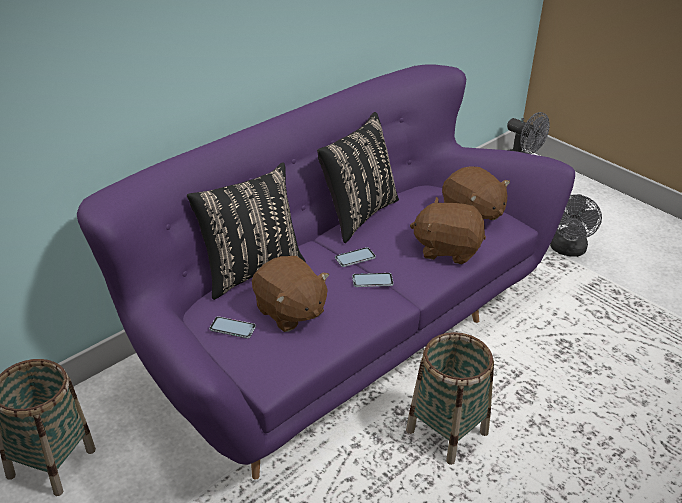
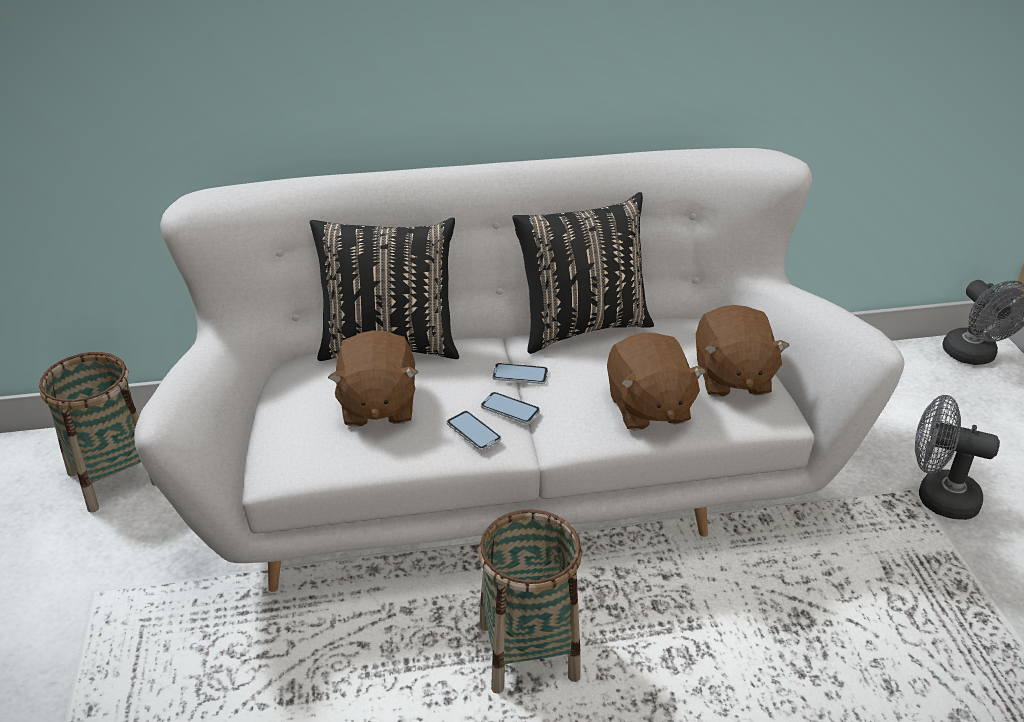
camera: 35 degrees right, 0 degrees up
(232, 328) = (300, 398): phone -> phone (473, 431)
(339, 336) = (512, 477): purple sofa -> white sofa
(447, 249) = (647, 408): brown plush toy -> brown plush toy turned 150 degrees counterclockwise
(567, 250) = (937, 497): grey fan -> grey fan turned 60 degrees clockwise

